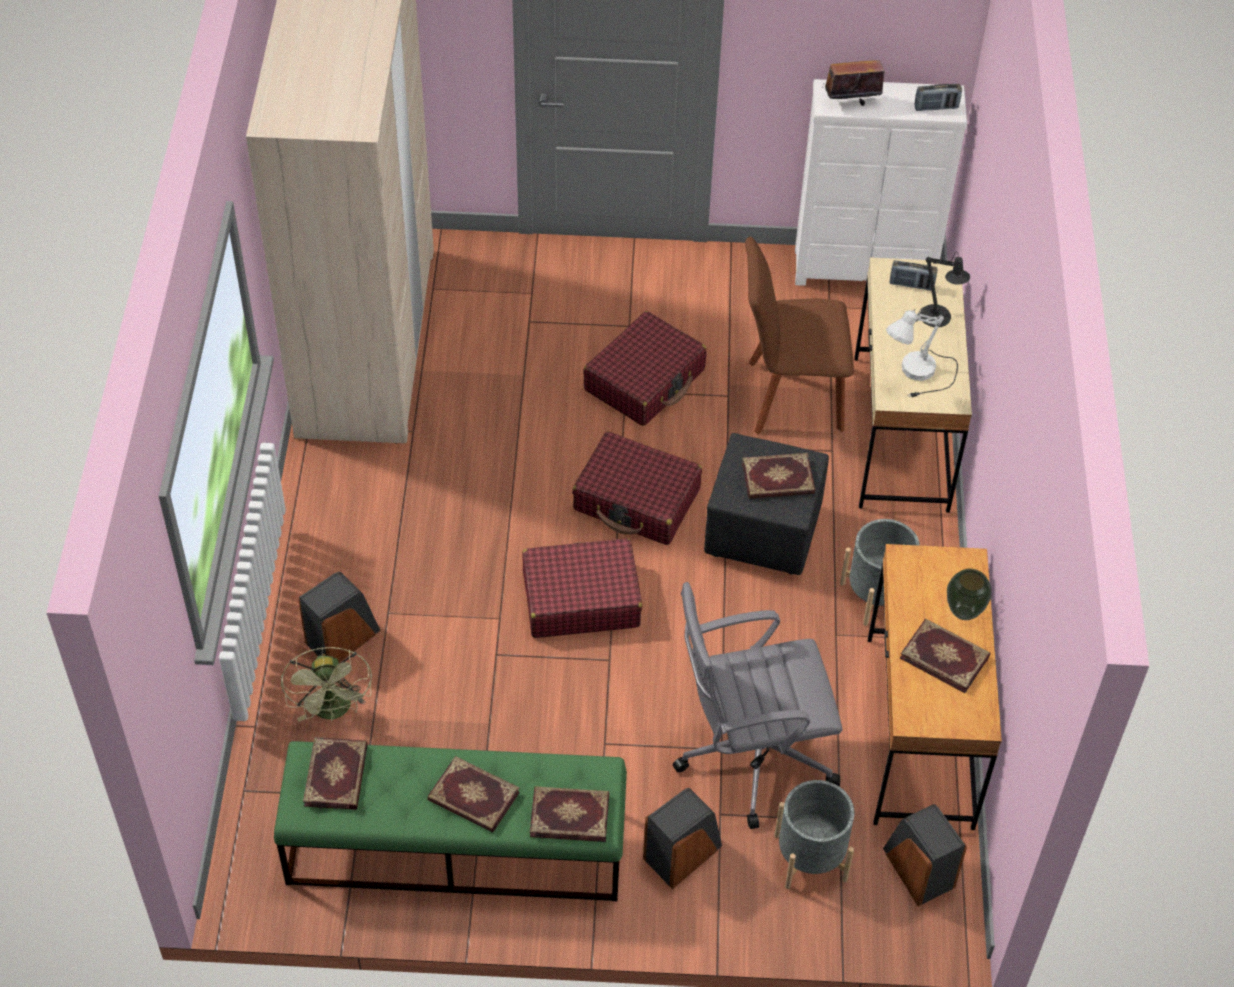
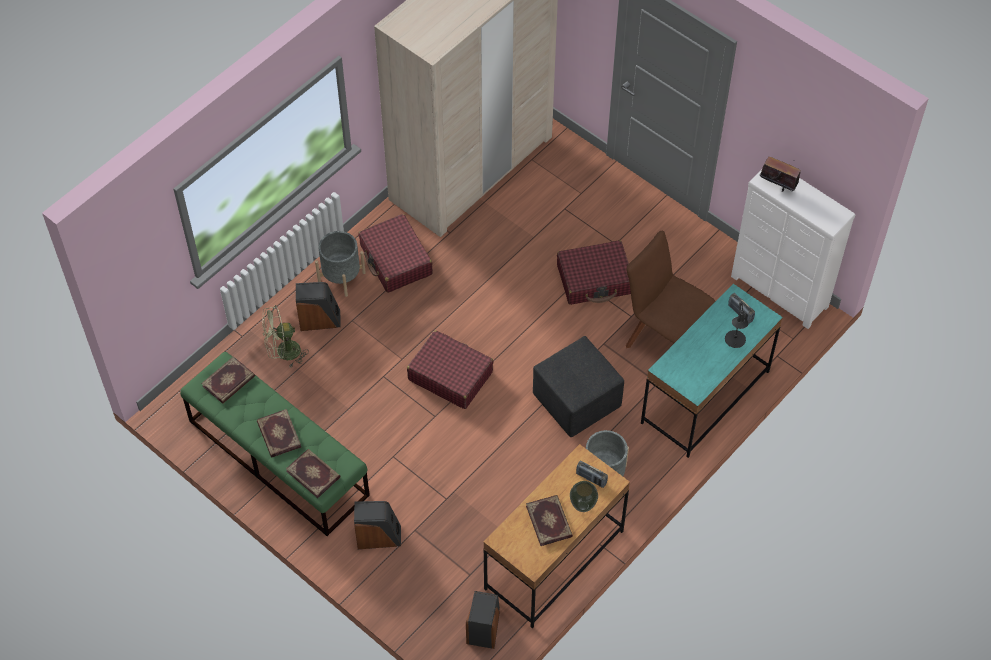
camera: 40 degrees right, 5 degrees up
(333, 711) = (283, 353): green fan -> green fan turned 45 degrees clockwise
(637, 500) = (528, 342): red suitcase -> red suitcase (396, 260)
(750, 755) = (457, 512): grey office chair -> none
(778, 479) = (582, 376): book -> none
(810, 857) = (437, 582): grey planter -> grey planter (341, 277)
(900, 433) = (705, 397): beige desk -> turquoise desk
(920, 377) = (690, 368): white table lamp -> none
(936, 107) = (824, 217): radio -> radio (591, 478)

